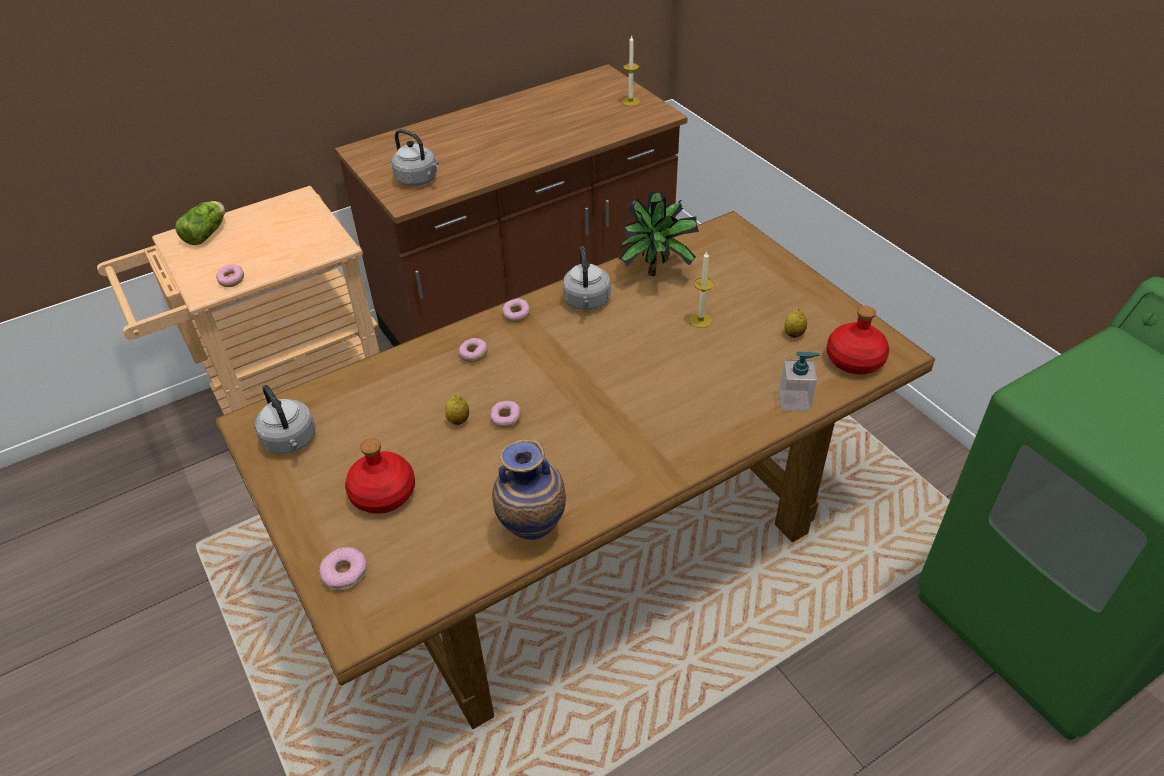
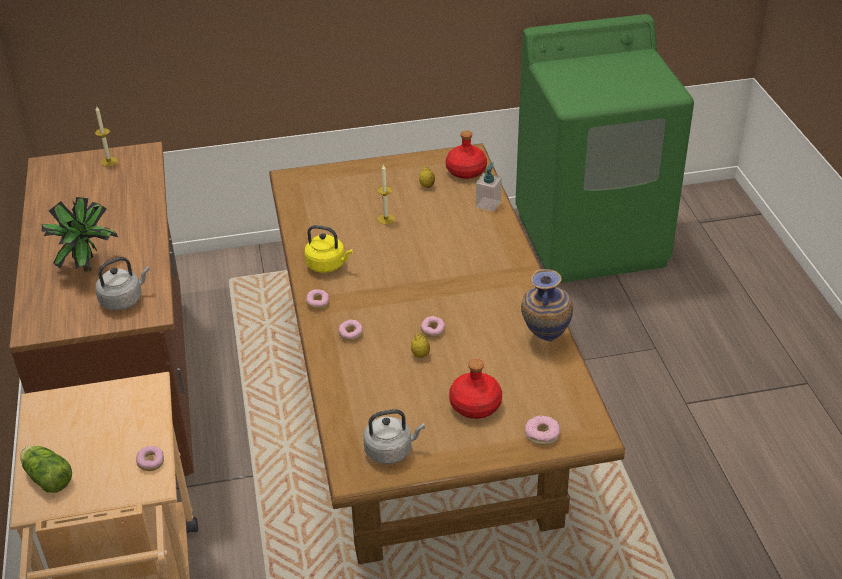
camera: 70 degrees left, 5 degrees down
(587, 302) = (328, 265): grey kettle -> yellow kettle
(657, 272) = (316, 224): potted plant -> potted plant (87, 266)

